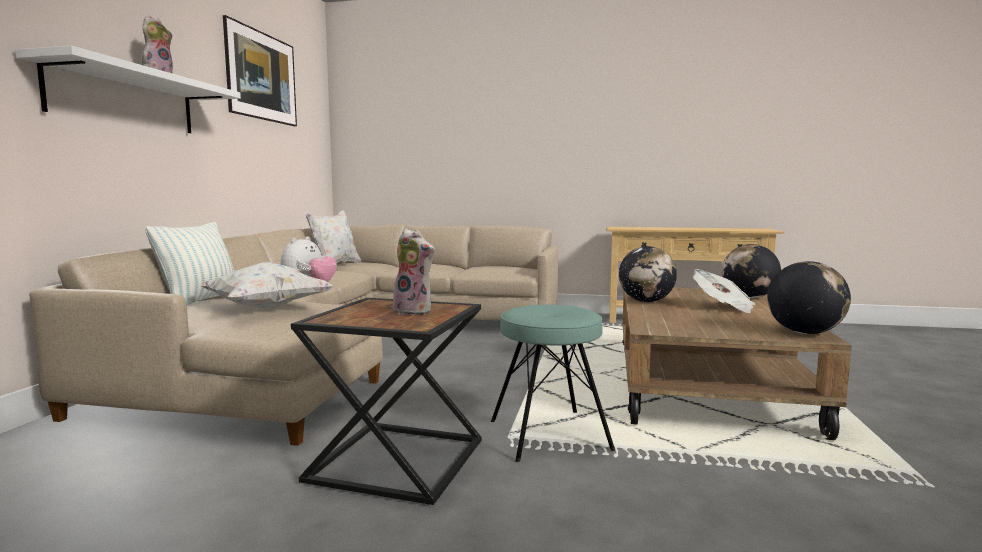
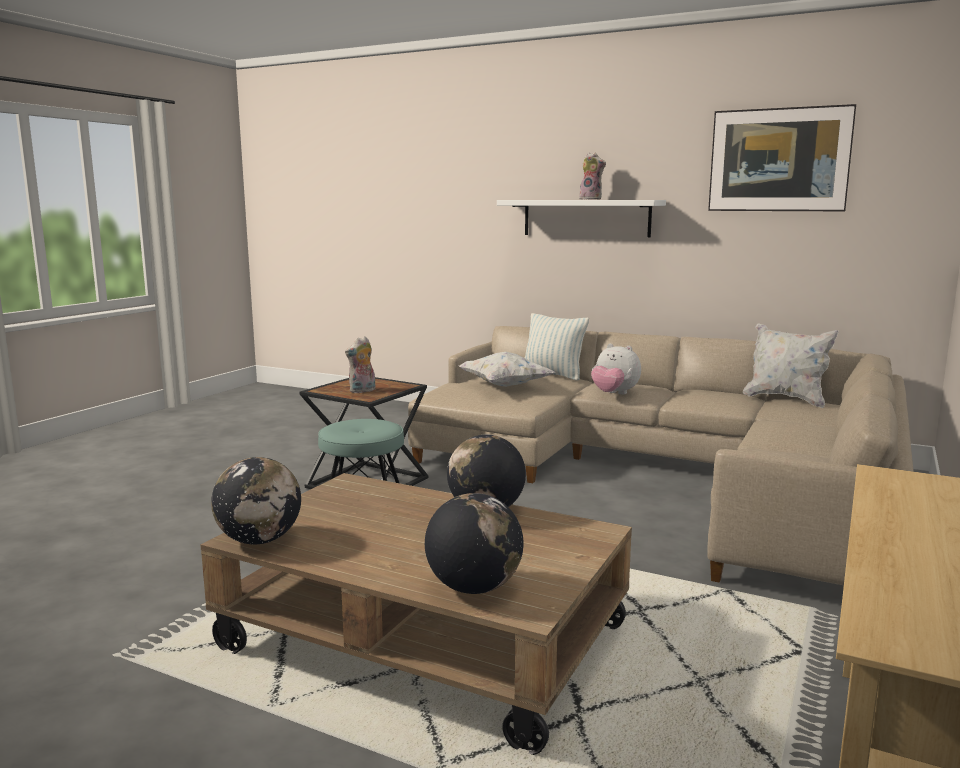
camera: 105 degrees right, 5 degrees up
(723, 307) = (416, 543): newspaper -> none

